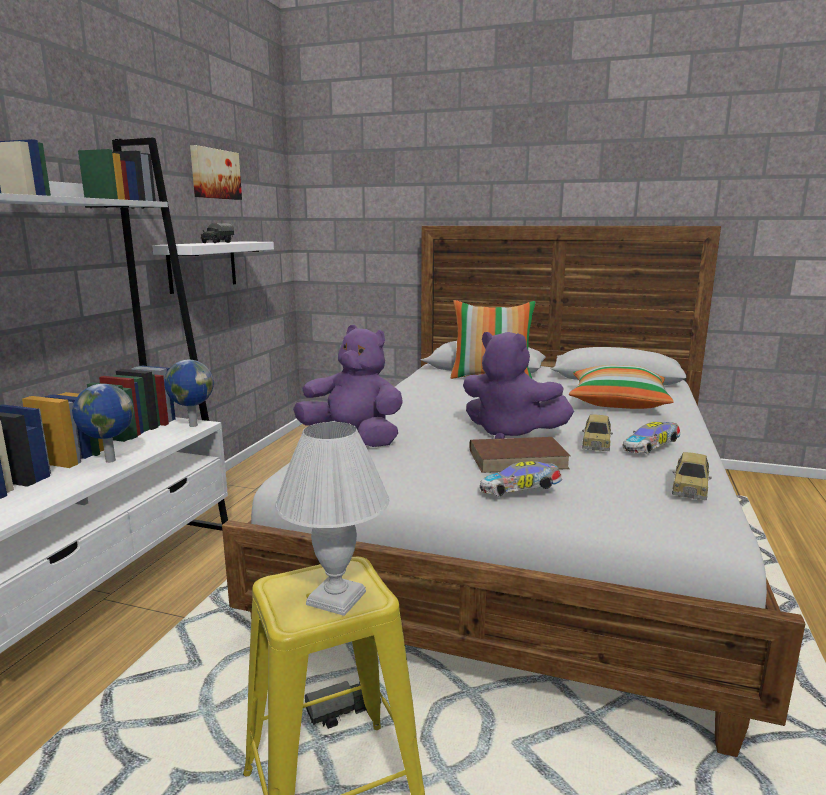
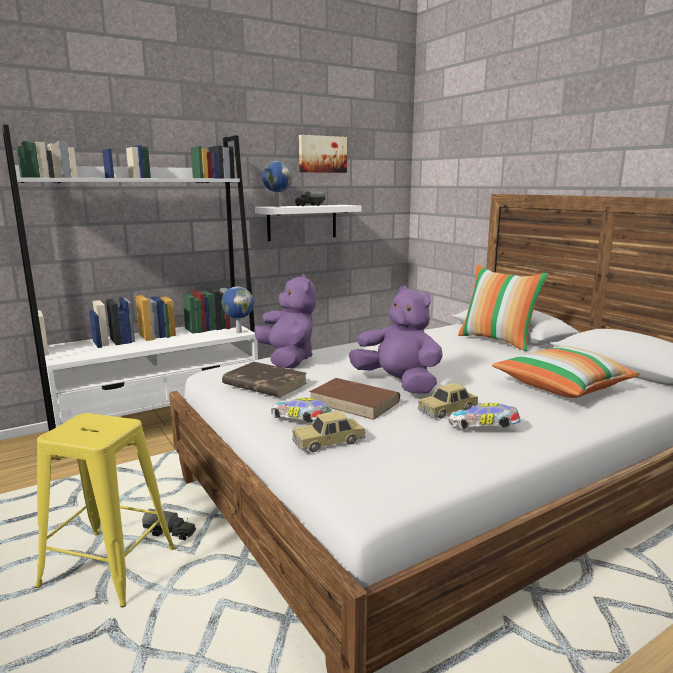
camera: 40 degrees right, 0 degrees up
(109, 461) = (166, 341): globe -> globe (277, 206)
(334, 598) = (87, 433): white table lamp -> none
(399, 468) = (264, 384): none -> brown book
(509, 432) = (398, 384): purple plush toy -> purple plush toy turned 150 degrees clockwise
(690, 487) = (434, 464): toy car -> toy car (329, 442)

